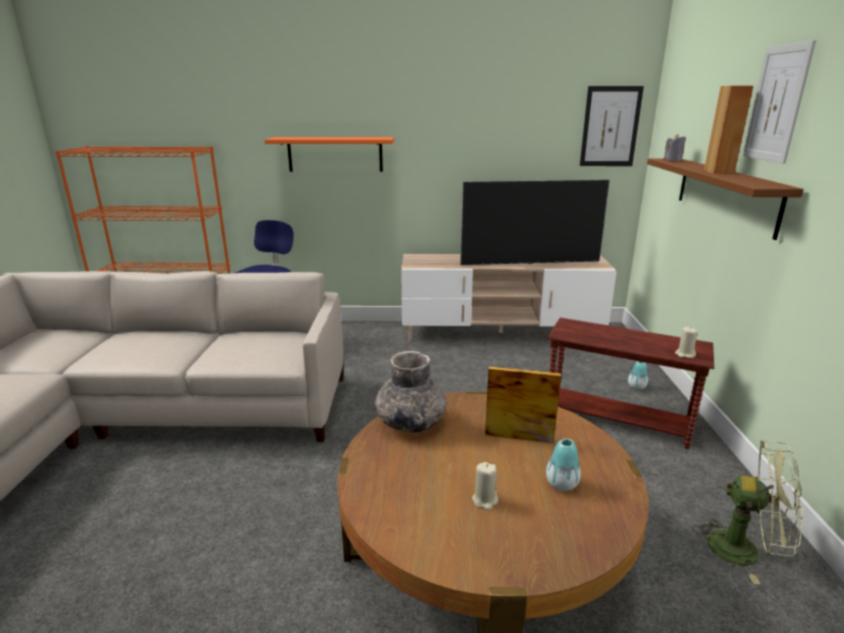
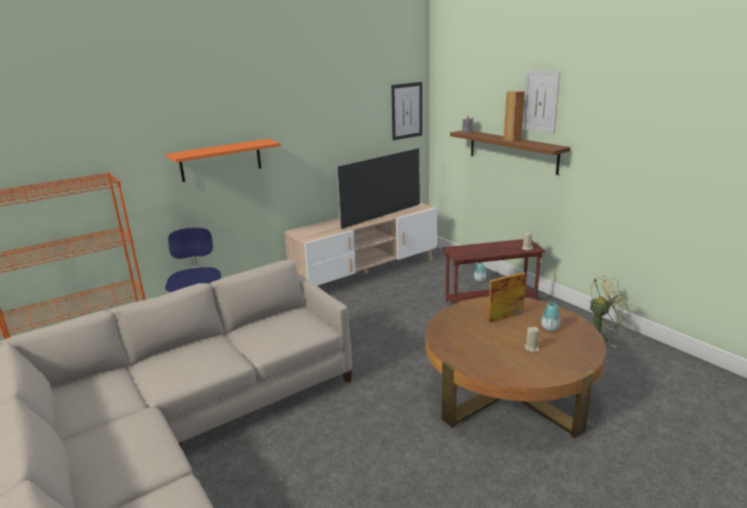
camera: 35 degrees left, 0 degrees up
(410, 422) = (447, 331): grey vase -> none

